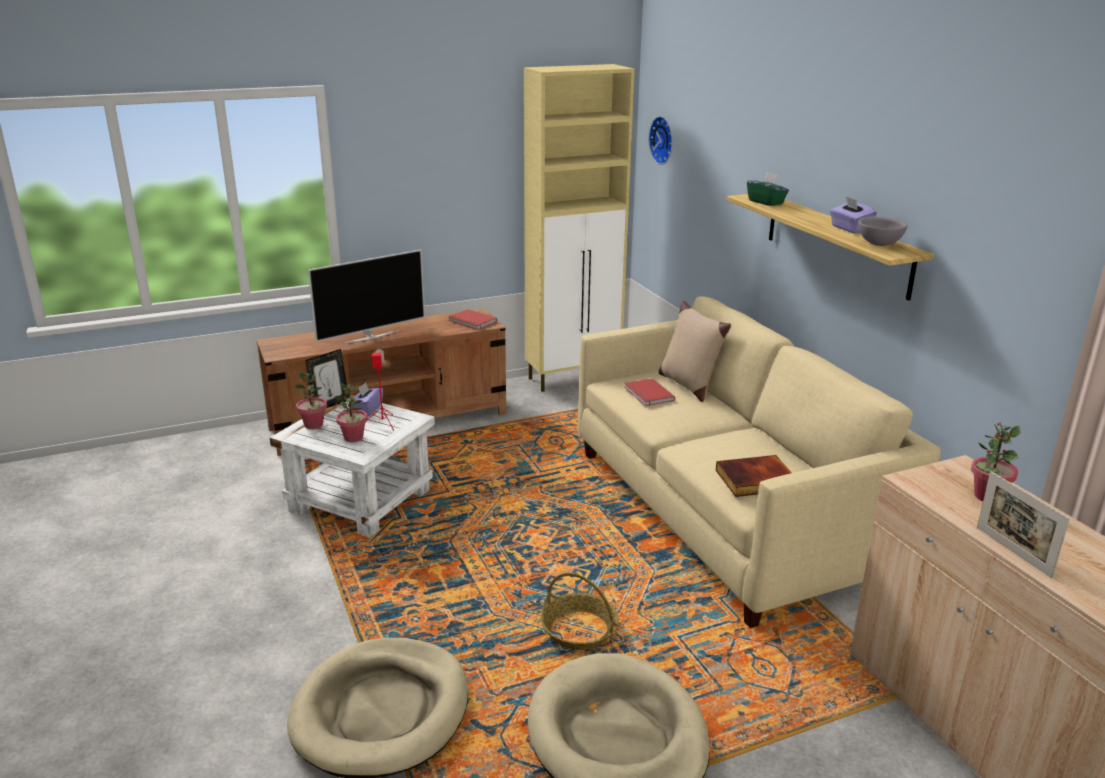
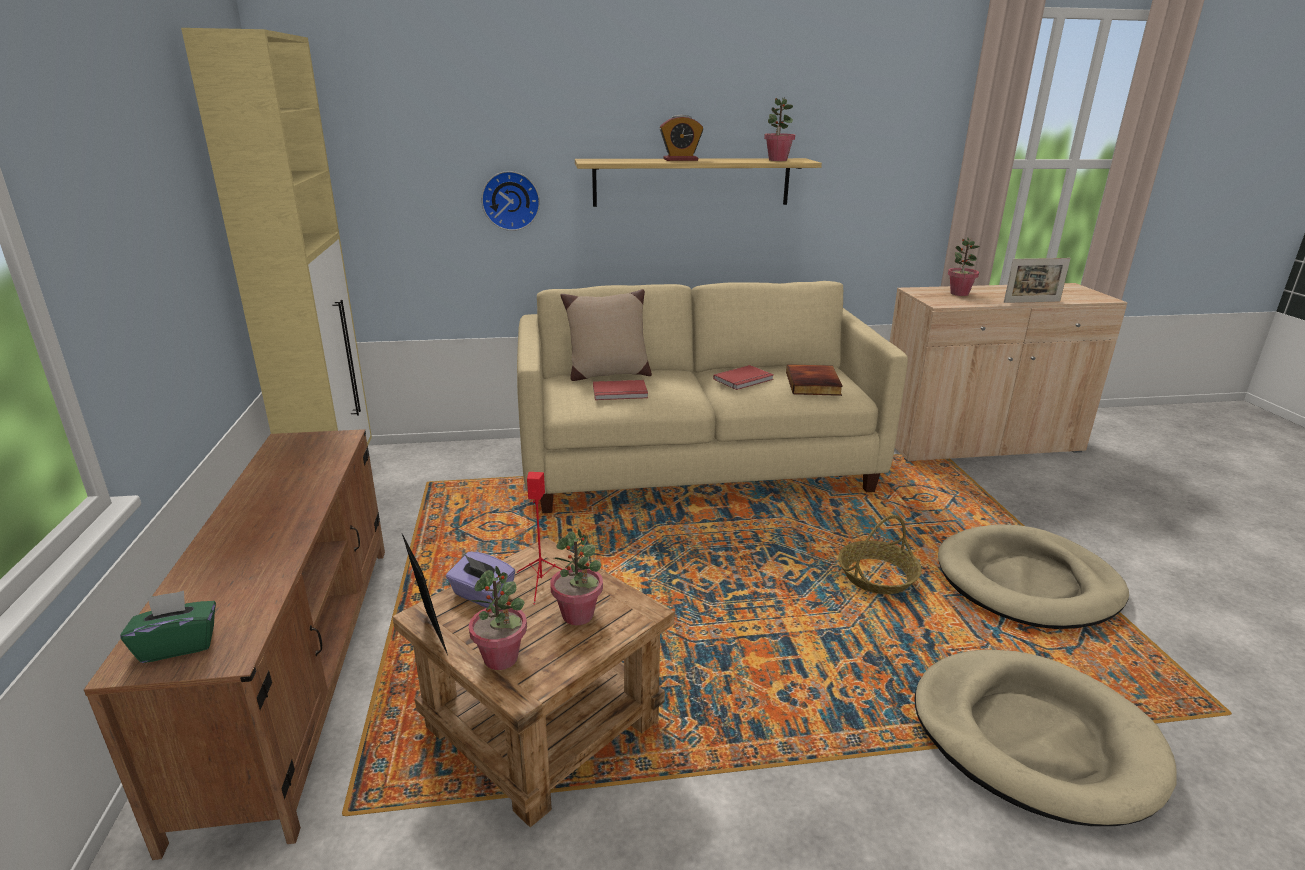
camera: 75 degrees left, 0 degrees up
(360, 499) = (539, 724): white side table -> brown side table
(370, 337) = (266, 537): television -> none
(471, 321) = (313, 447): red book -> red book (744, 380)
(664, 140) = (347, 139): wall clock -> wall clock (510, 200)
(766, 202) = (617, 160): green tissue box -> green tissue box (178, 645)
(811, 217) = (680, 160): none -> alarm clock
(850, 229) = (727, 159): purple tissue box -> none
(878, 244) = (777, 160): grey bowl -> potted plant

